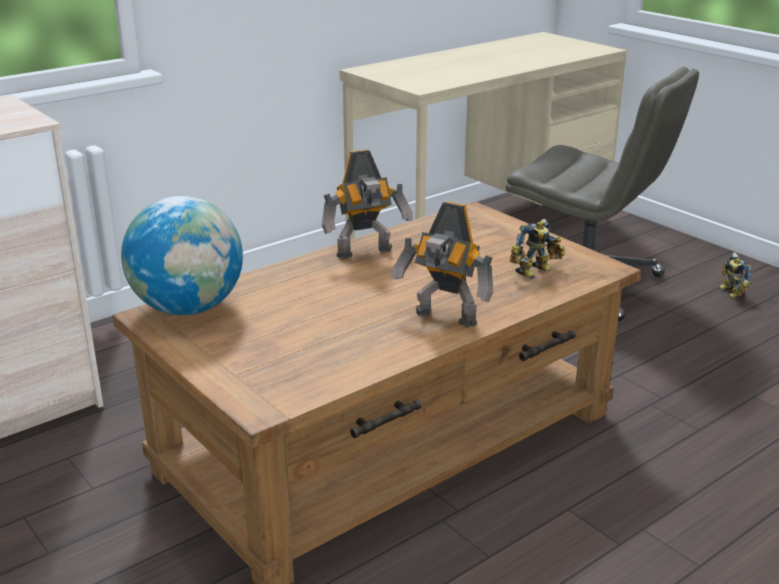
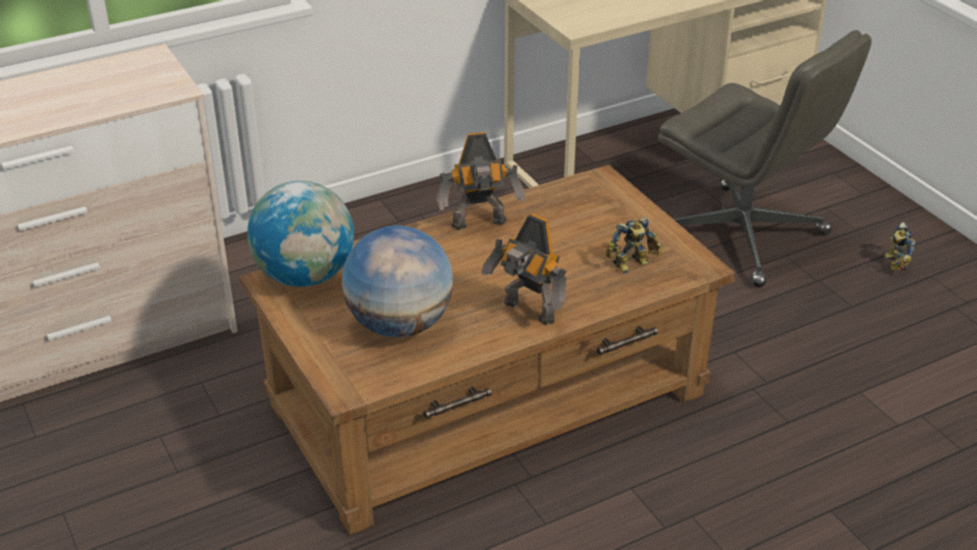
camera: 10 degrees right, 10 degrees up
(307, 341) = (400, 324): none -> globe

